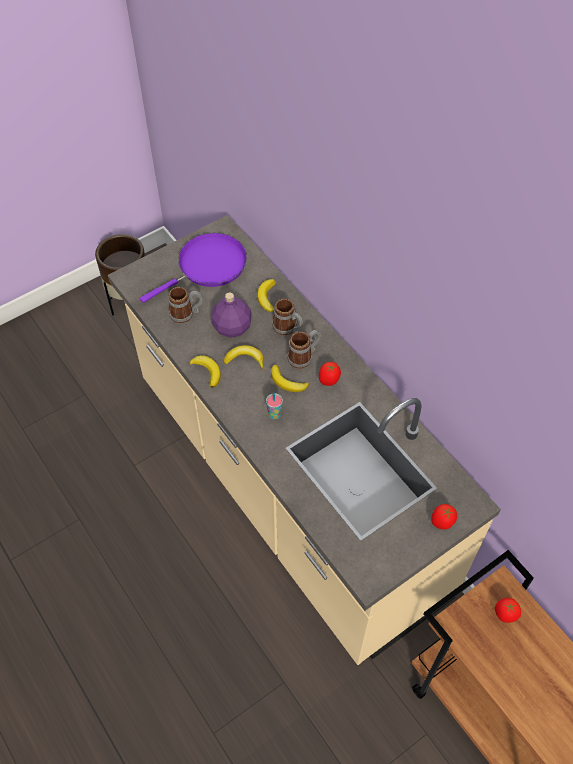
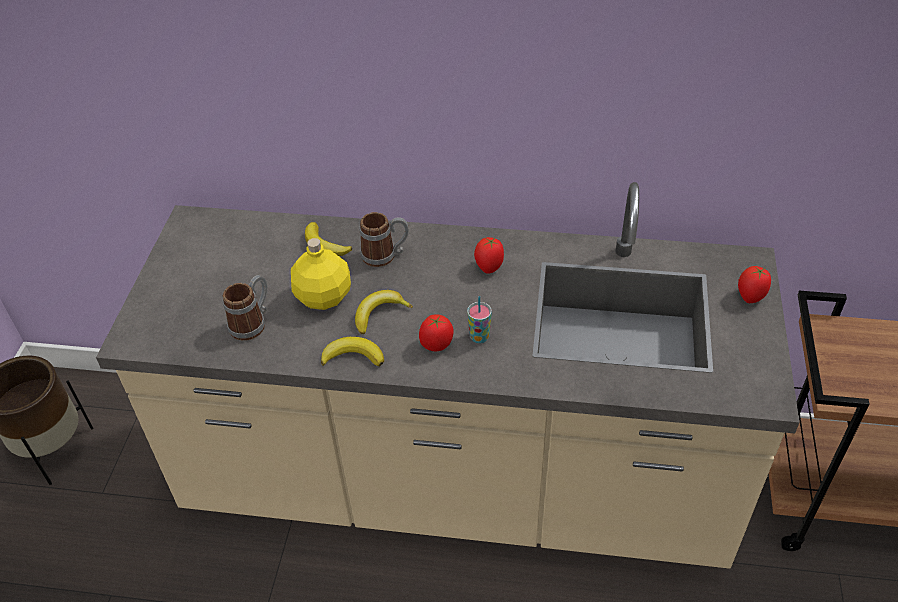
camera: 45 degrees left, 10 degrees down
(208, 266) = (217, 263): purple frying pan -> none
(232, 327) = (323, 296): purple bottle -> yellow bottle
(287, 382) = (451, 299): banana -> none
(304, 356) = (435, 266): mug -> none
(505, 615) = (858, 349): tomato -> tomato (437, 345)

